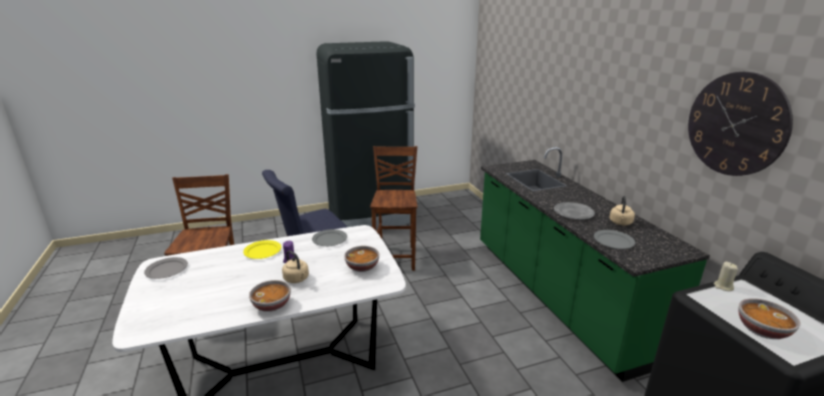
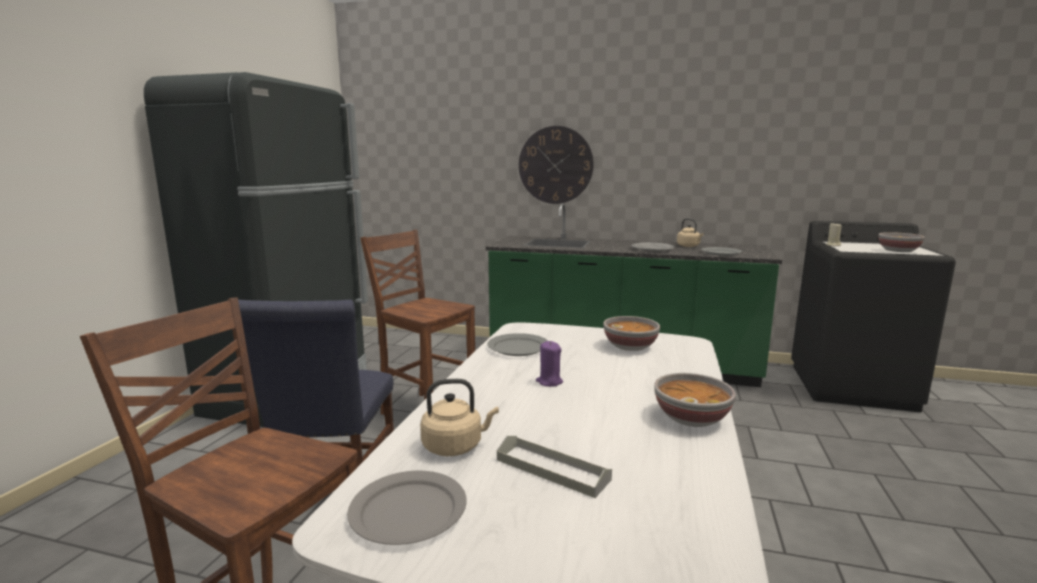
camera: 55 degrees left, 10 degrees down
(204, 285) = (552, 469): none -> grey tray
(263, 251) = (483, 395): yellow plate -> none
(297, 279) = (621, 387): beige kettle -> beige kettle (455, 446)
(736, 124) = (761, 129): wall clock -> wall clock (555, 165)

